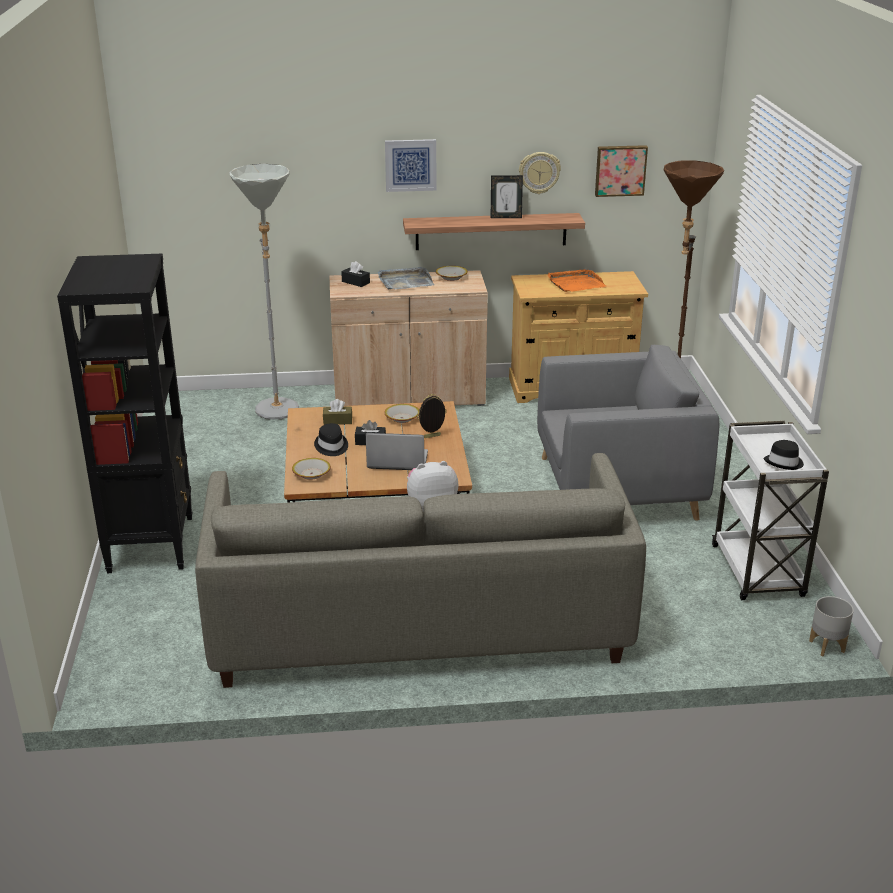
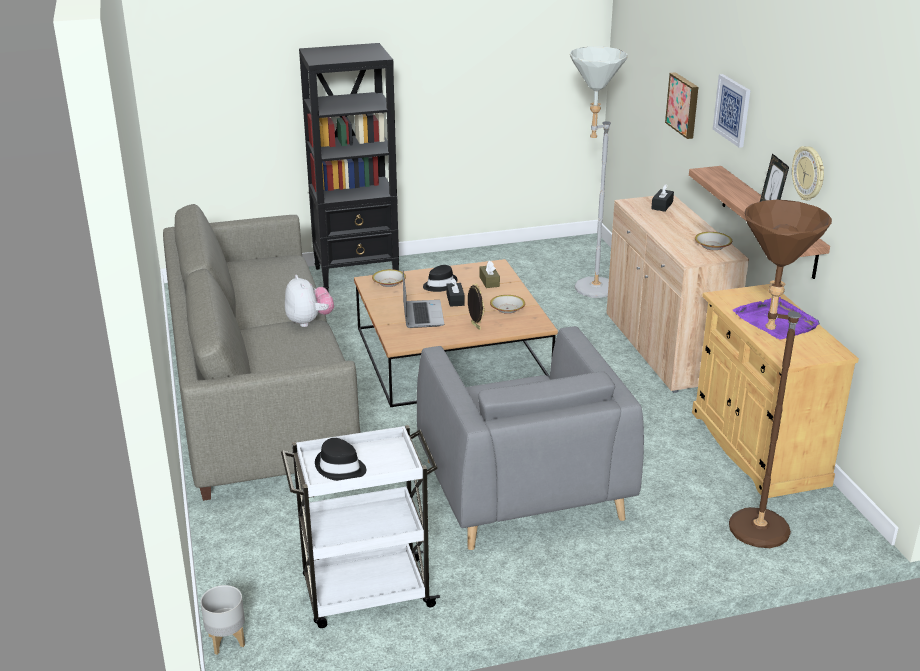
camera: 80 degrees right, 0 degrees up
(405, 281) = (682, 226): grey tray -> none
(575, 283) = (776, 321): orange tray -> purple tray
(620, 170) = (870, 213): picture -> picture (684, 105)

